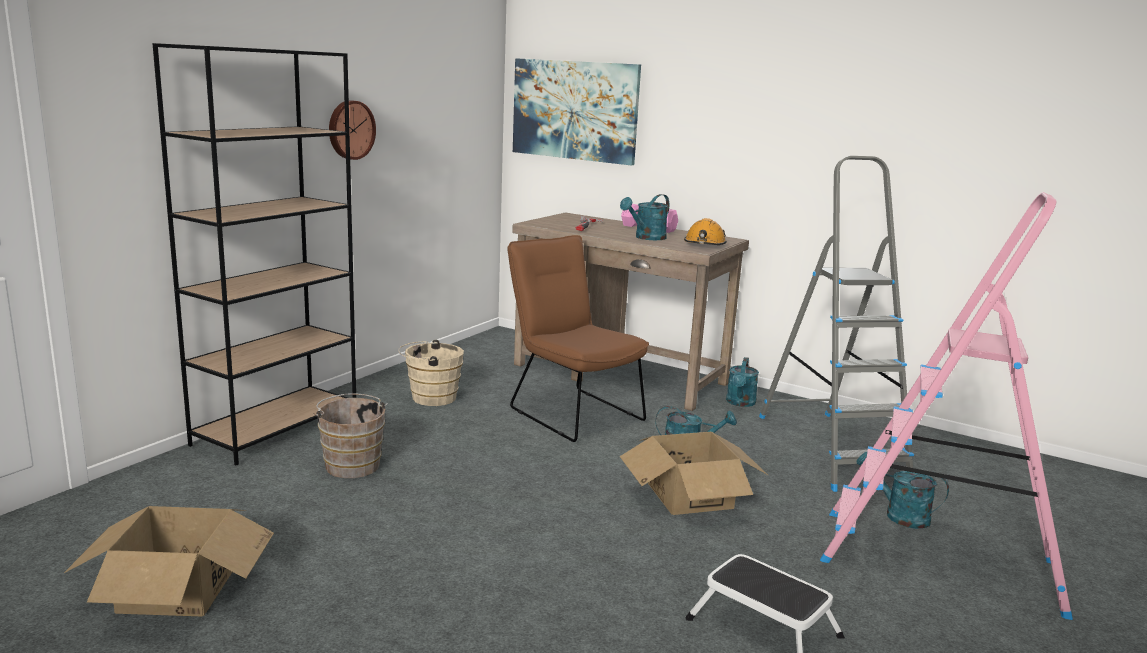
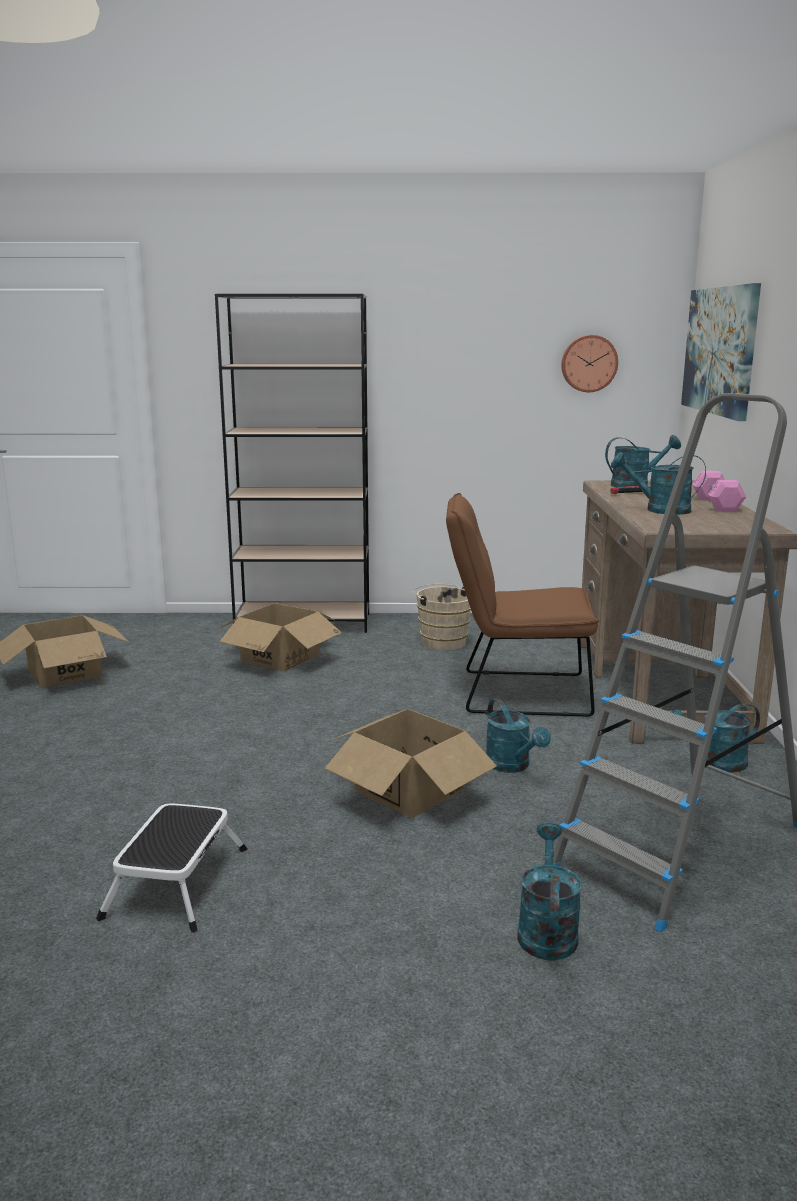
camera: 60 degrees right, 0 degrees up
(350, 130) = (432, 369): wall clock -> wall clock (589, 363)
(352, 464) = (281, 657): brown bucket -> cardboard box
(556, 222) = (636, 485): none -> turquoise watering can
(570, 411) = (514, 693): brown chair -> brown chair turned 105 degrees counterclockwise
(704, 245) = (697, 526): orange hard hat -> none
(937, 561) = (444, 979): pink step ladder -> none

